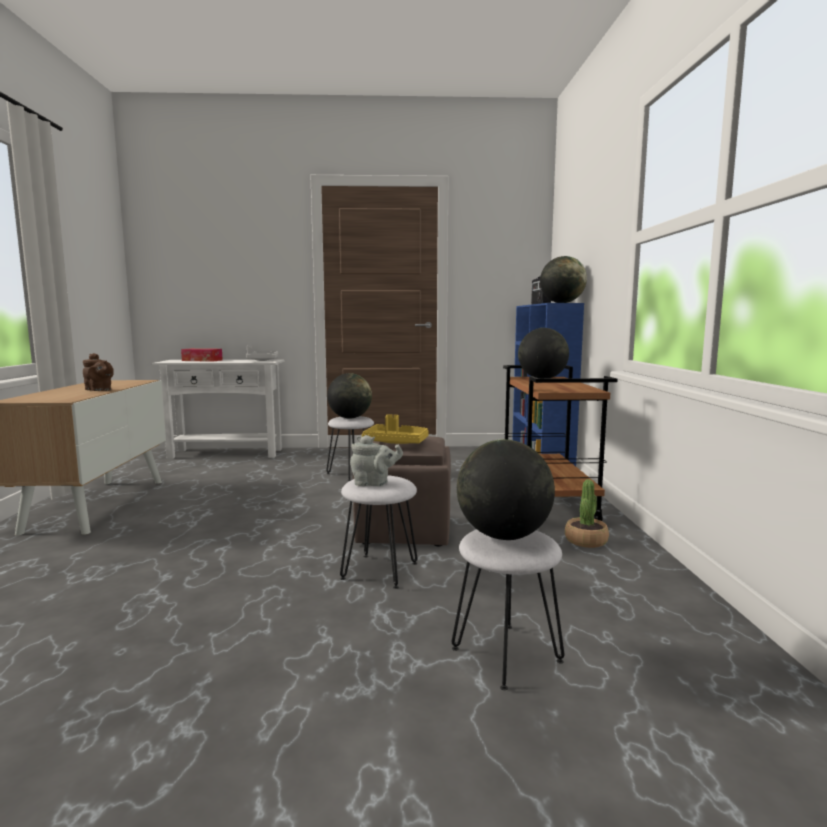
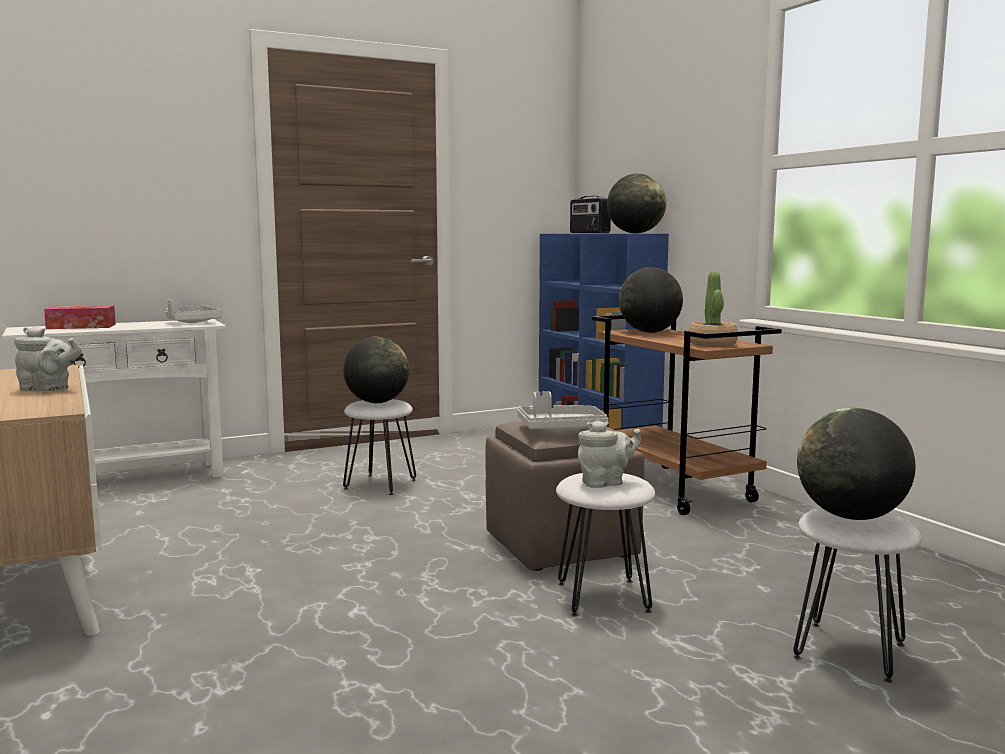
camera: 25 degrees left, 0 degrees up
(99, 390) = (48, 389): brown teapot -> grey teapot
(396, 442) = (560, 429): yellow tray -> grey tray
(586, 541) = (767, 524): potted plant -> potted plant (712, 344)

